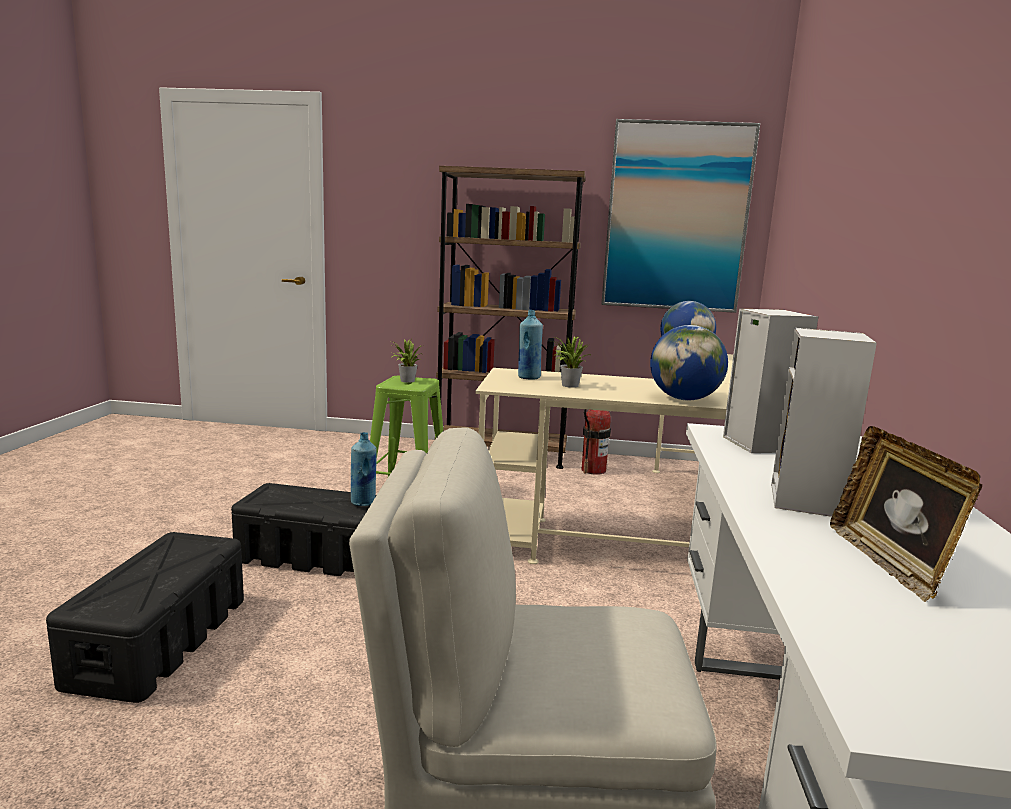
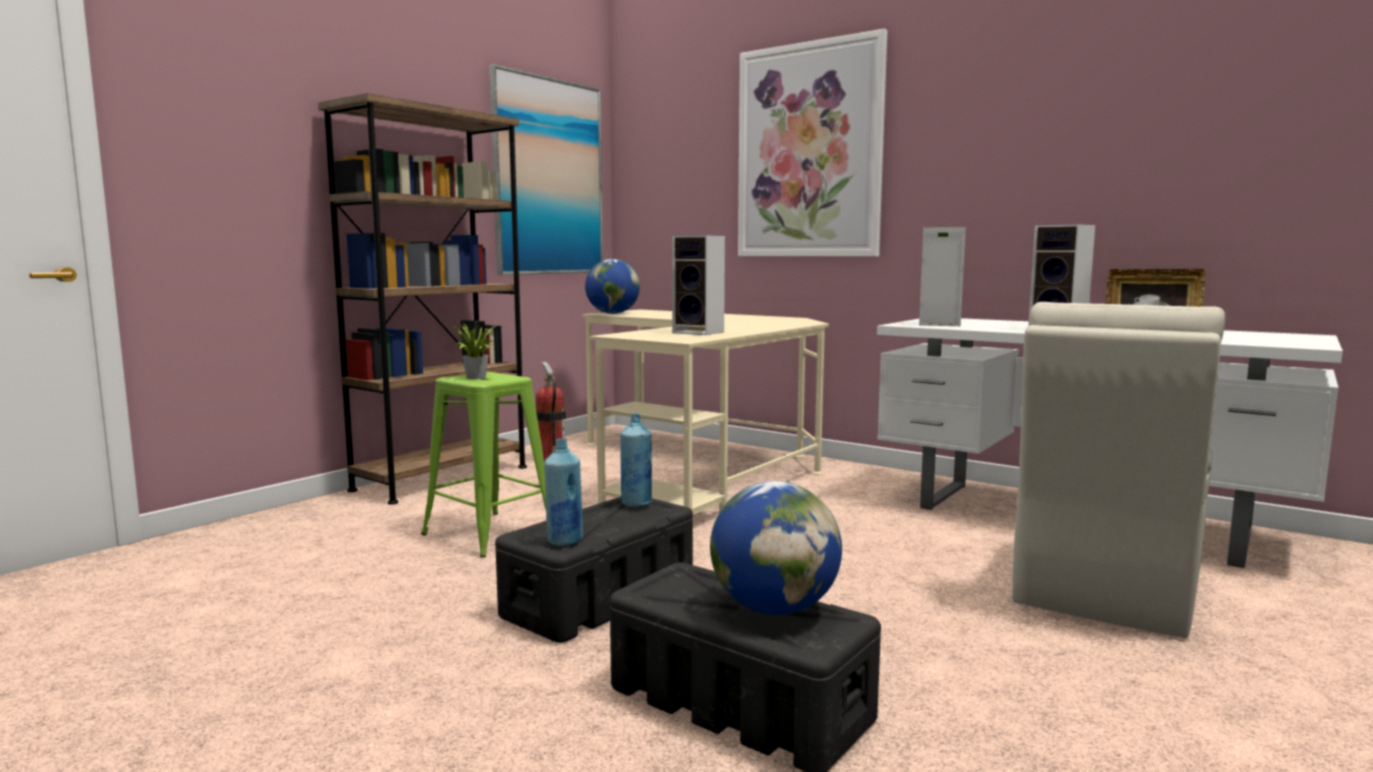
camera: 60 degrees left, 5 degrees down
(528, 377) = (654, 334): blue bottle -> blue bottle (564, 541)
(567, 385) = (700, 332): potted plant -> speaker
(684, 399) = (779, 326): globe -> globe (774, 608)
(856, 190) = (809, 151): none -> picture

